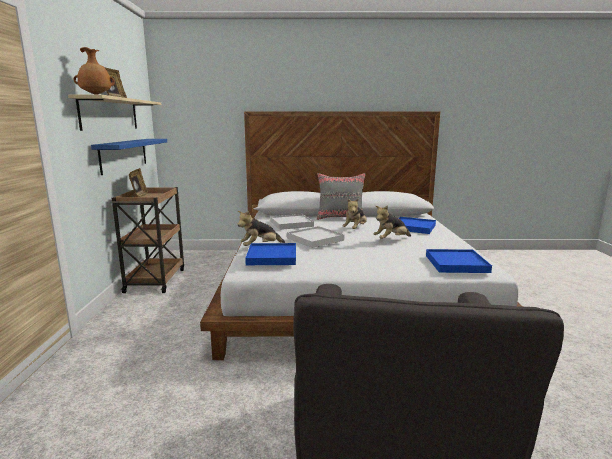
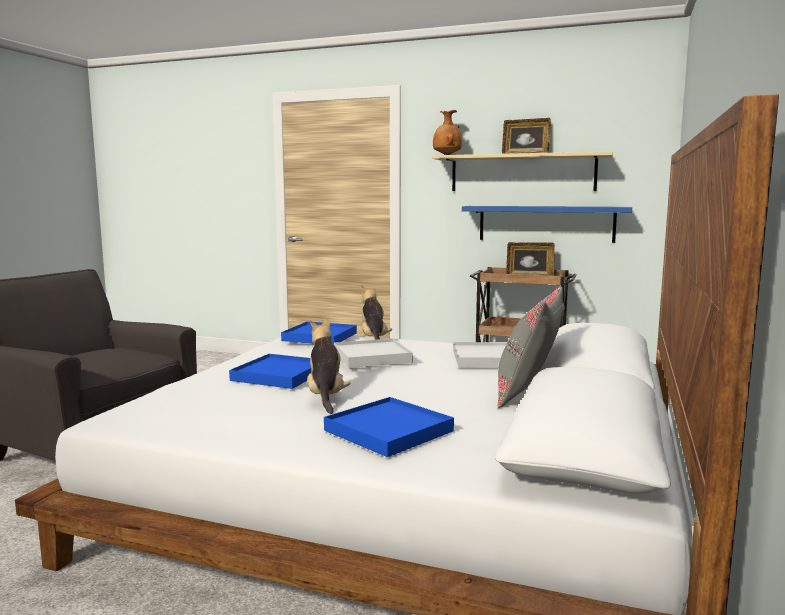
camera: 110 degrees right, 5 degrees down
(355, 229) = (424, 389): plush toy -> none
(456, 264) = (161, 404): blue tray -> blue tray (279, 375)

